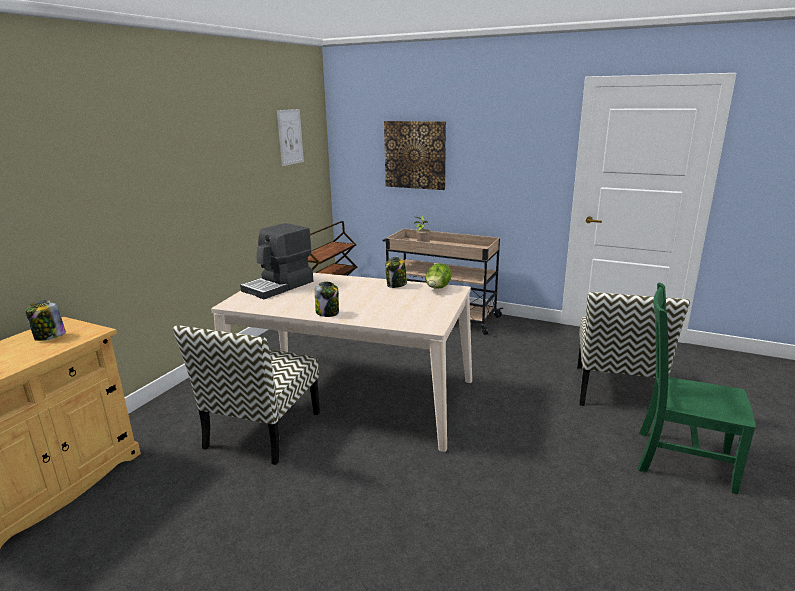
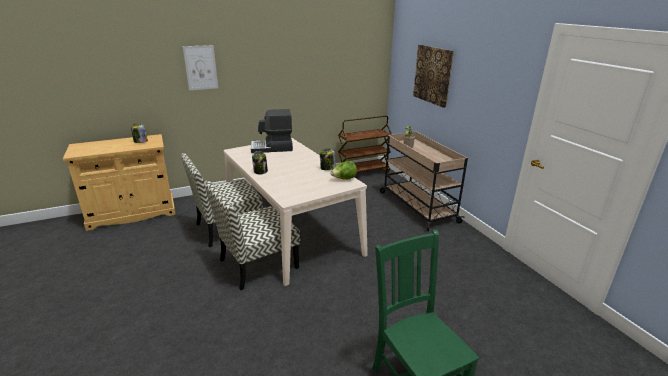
camera: 40 degrees right, 5 degrees up
(290, 137) = (349, 49): picture -> picture (201, 67)
(616, 390) = (457, 314): chair -> chair (257, 264)

